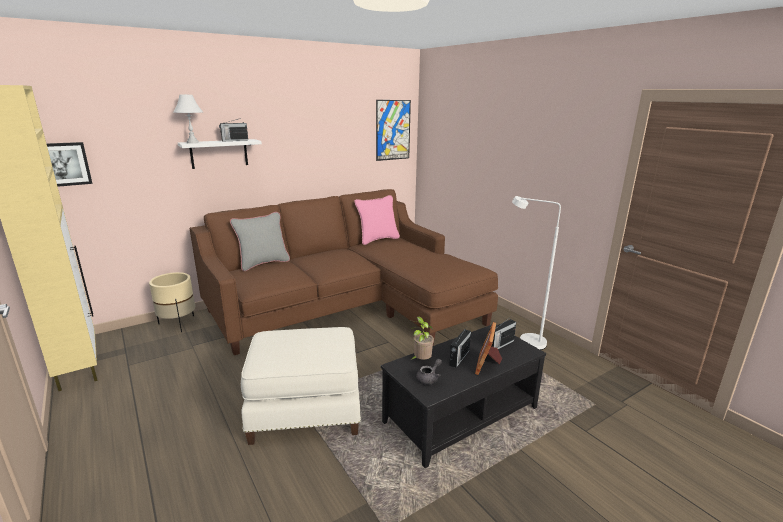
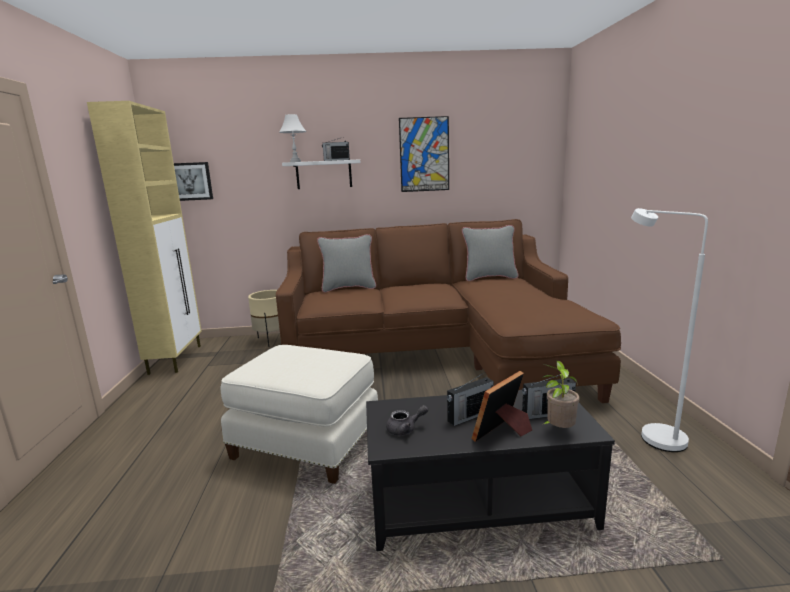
camera: 30 degrees right, 5 degrees down
(377, 239) = (489, 278): pink pillow -> grey pillow
(393, 130) = (529, 149): picture -> picture (424, 154)
(421, 361) = (417, 407): potted plant -> potted plant (558, 430)

